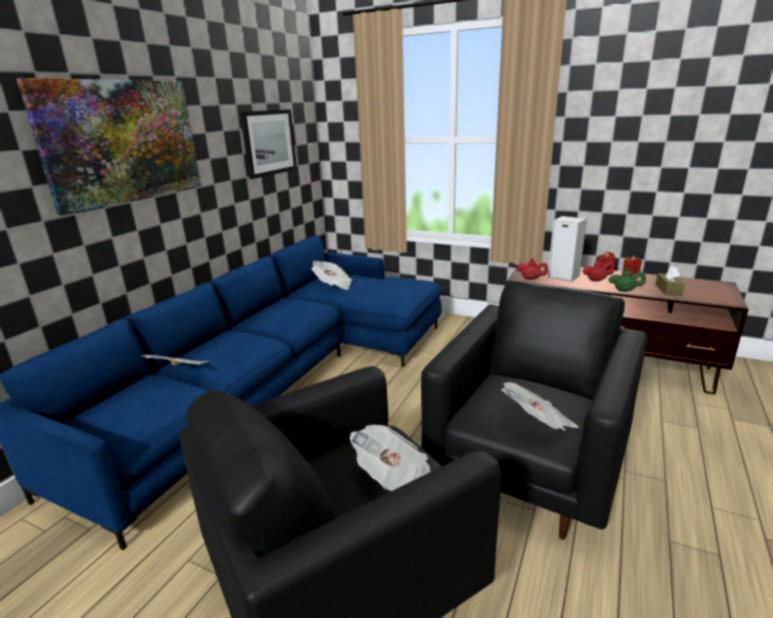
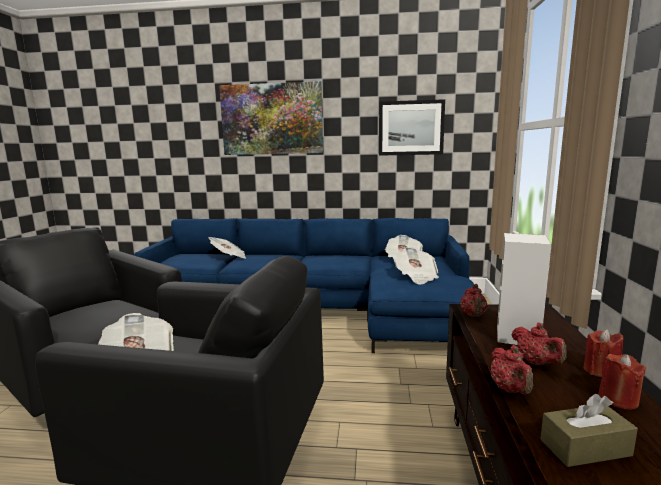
camera: 70 degrees right, 10 degrees down
(396, 478) = (88, 322): newspaper -> newspaper (416, 277)
(625, 291) = (510, 390): green teapot -> red teapot

